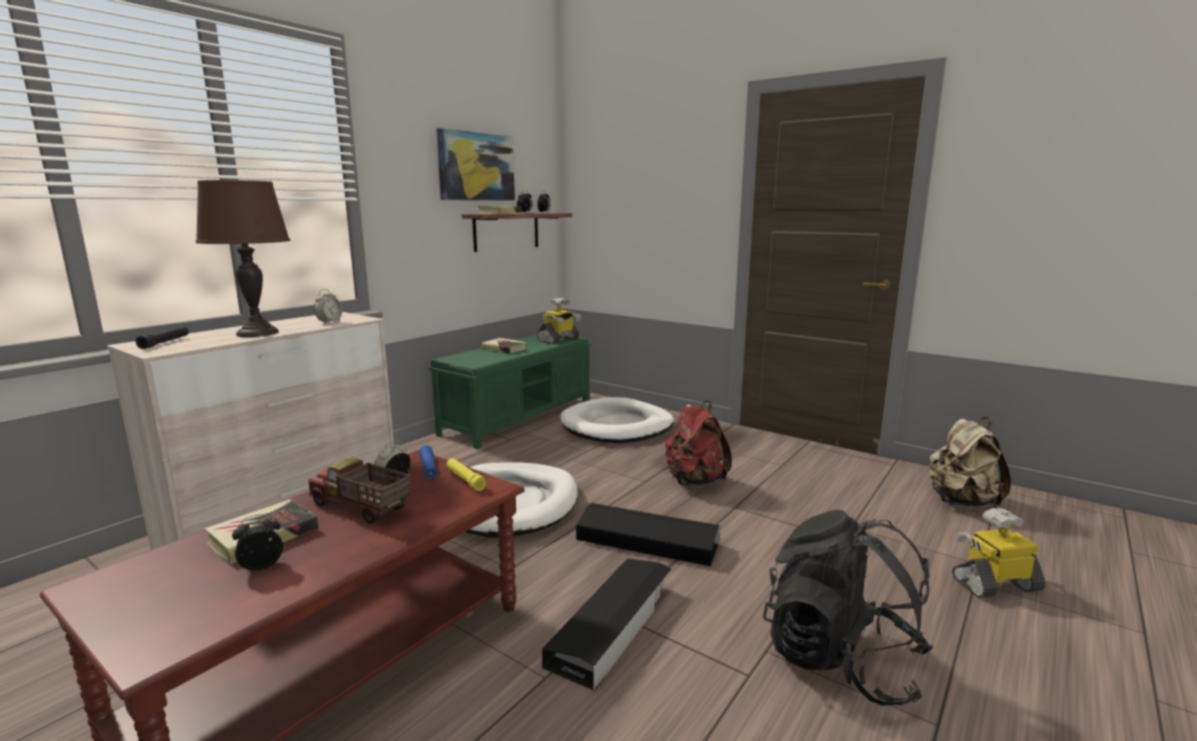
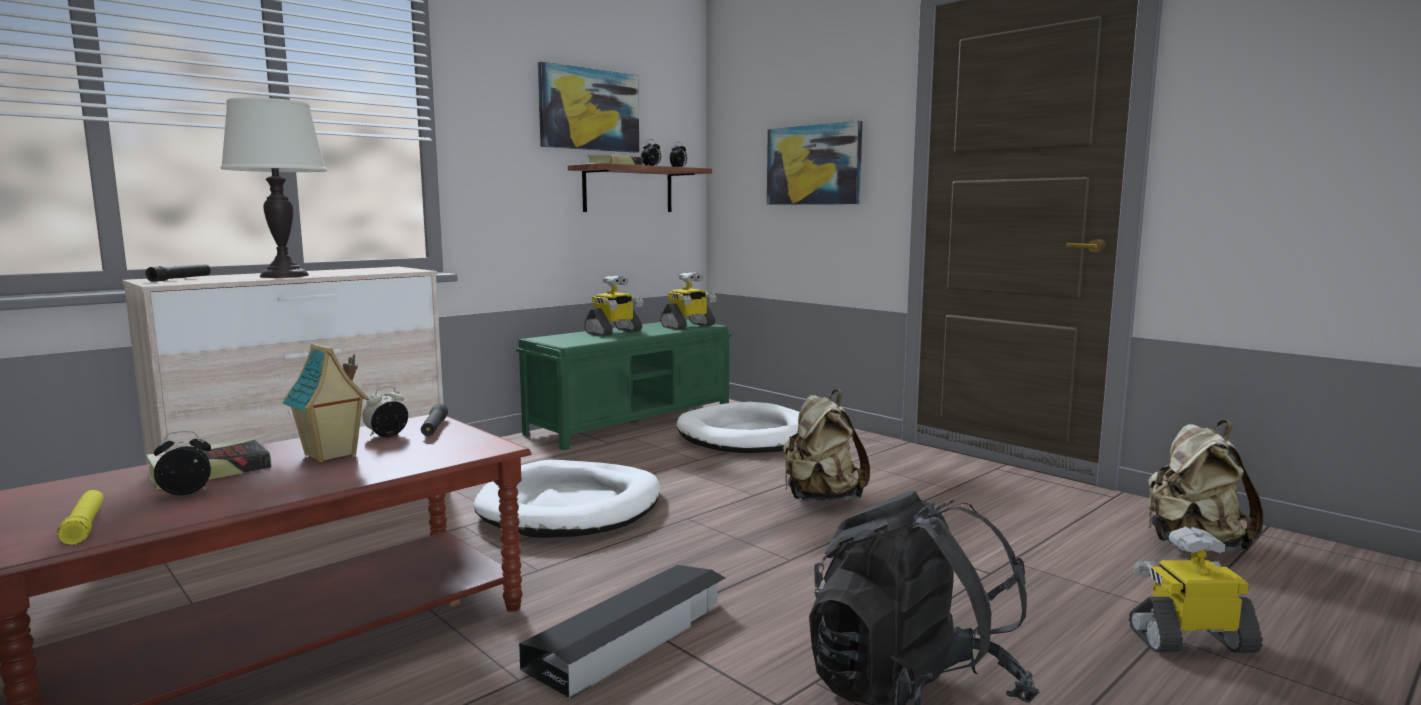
camera: 10 degrees right, 5 degrees down
(258, 333) = (284, 276): brown table lamp -> white table lamp
(329, 322) = (373, 271): alarm clock -> none
(360, 507) = (330, 455): toy truck -> toy house
(428, 468) = (434, 428): blue flashlight -> black flashlight
(465, 479) = (467, 439): yellow flashlight -> yellow flashlight (84, 526)
(504, 349) = (614, 332): book -> toy robot
(646, 541) = (722, 556): black storage box -> none
(656, 213) = (813, 165): none -> picture
(694, 481) = (820, 498): red backpack -> beige backpack

